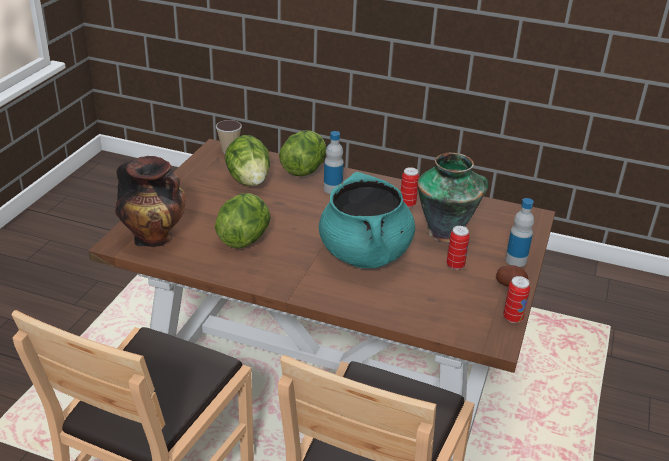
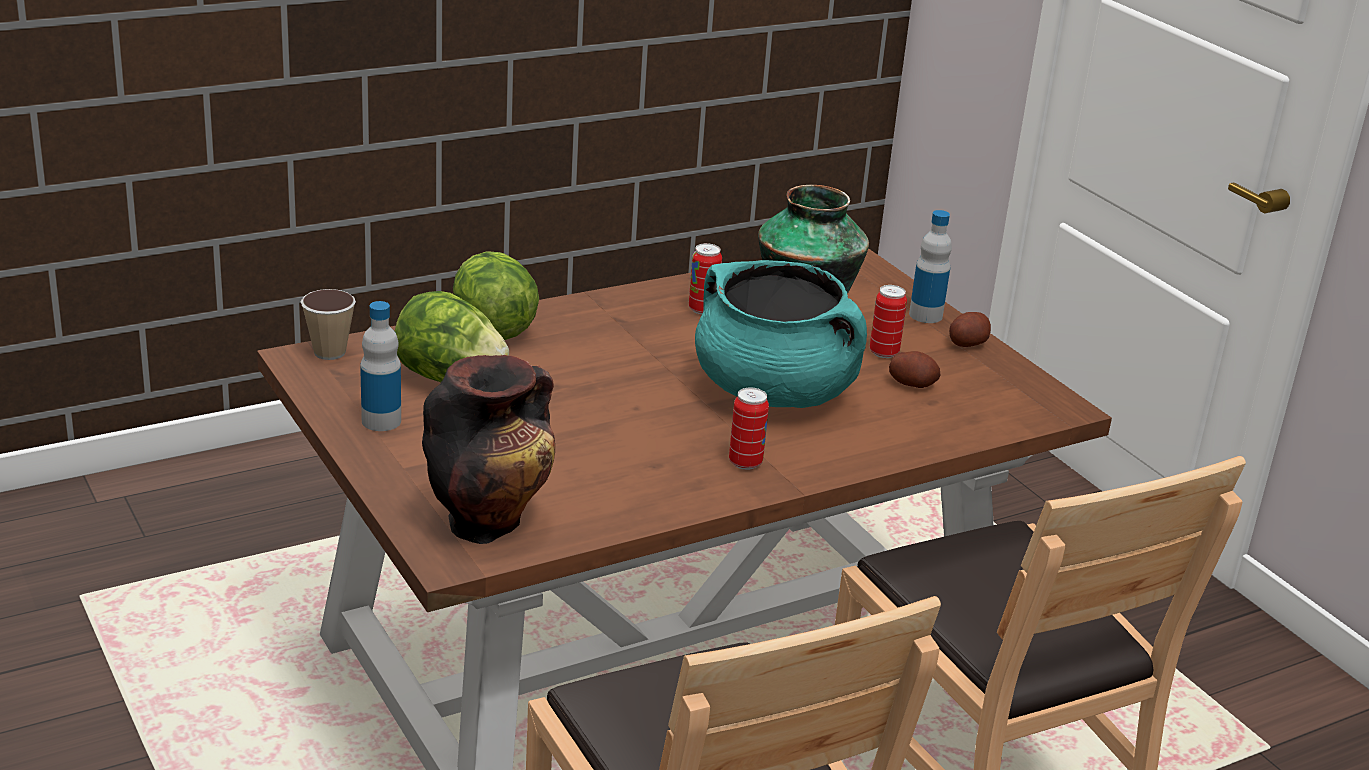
camera: 50 degrees left, 5 degrees down
(244, 238) = (604, 454): lettuce -> none
(332, 189) = (580, 335): bottle -> bottle (381, 421)
(439, 286) = (912, 384): none -> potato
(513, 318) = (1032, 376): can -> can (745, 463)

